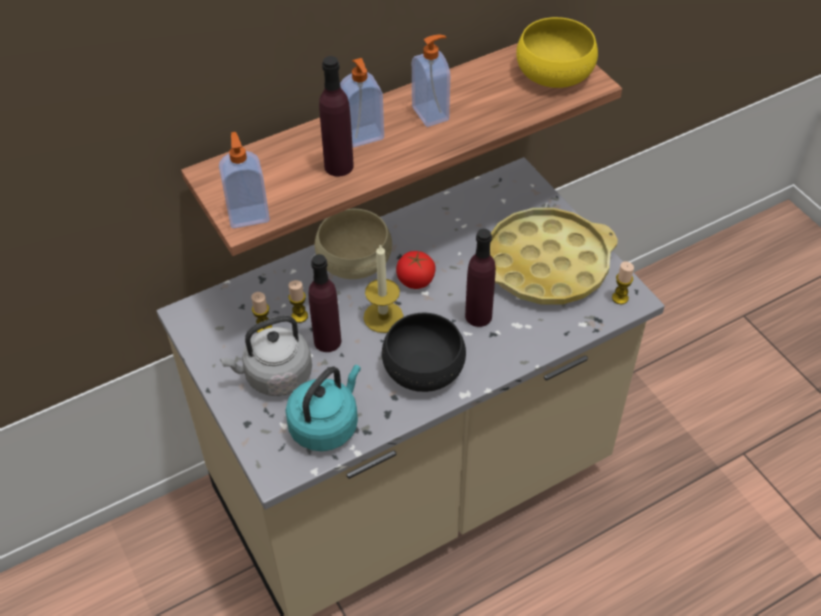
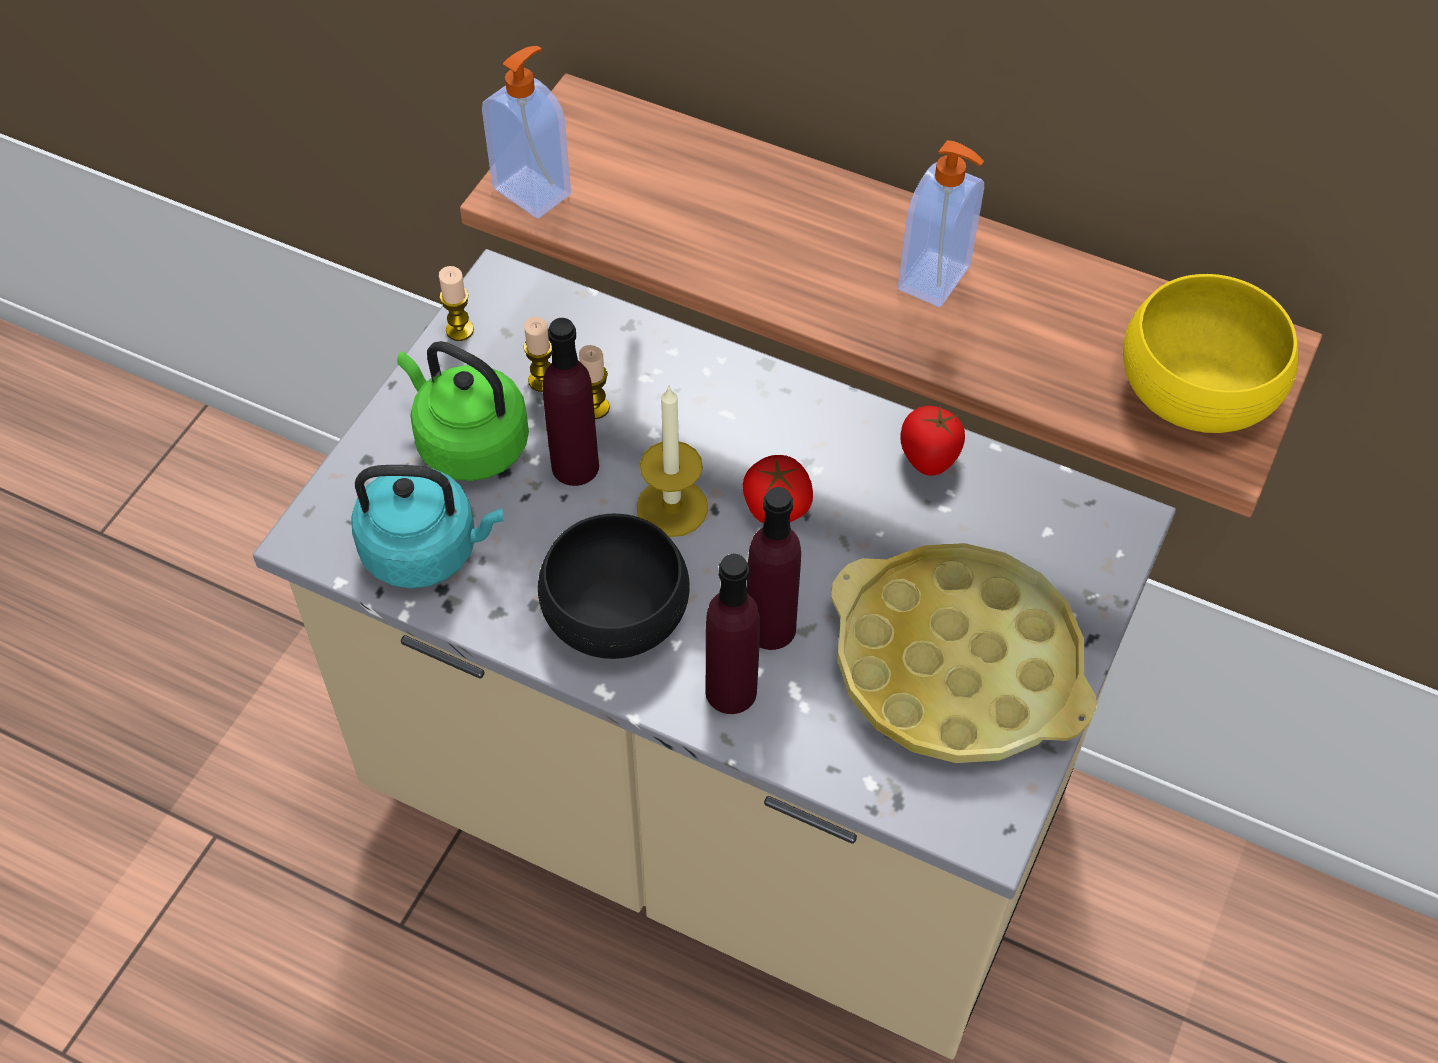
camera: 55 degrees right, 5 degrees up
(275, 376) = (468, 443): grey kettle -> green kettle
(339, 166) = (717, 233): purple bottle -> purple bottle (731, 691)
(354, 259) = (754, 410): beige bowl -> none
(363, 137) = (806, 227): soap dispenser -> none
(433, 215) = (929, 457): none -> tomato
(620, 298) = (973, 811): candle -> candle (459, 330)

